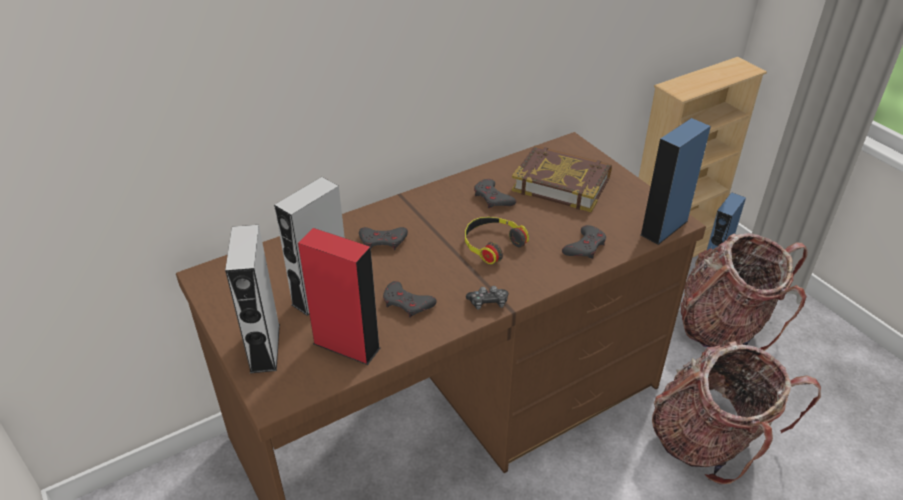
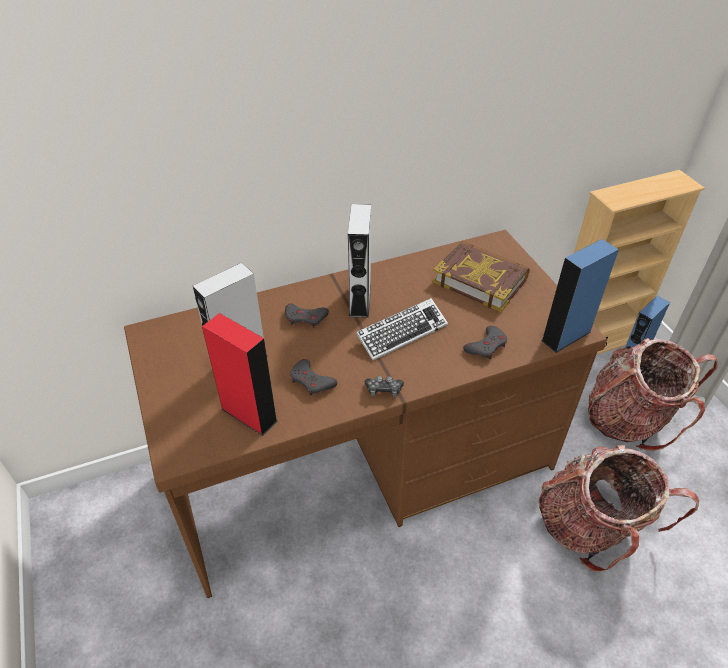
camera: 10 degrees right, 5 degrees up
(265, 347) = (180, 406): grey speaker -> grey speaker (360, 300)
(492, 244) = (402, 333): headphones -> keyboard
(493, 198) = (413, 287): grey game controller -> none

